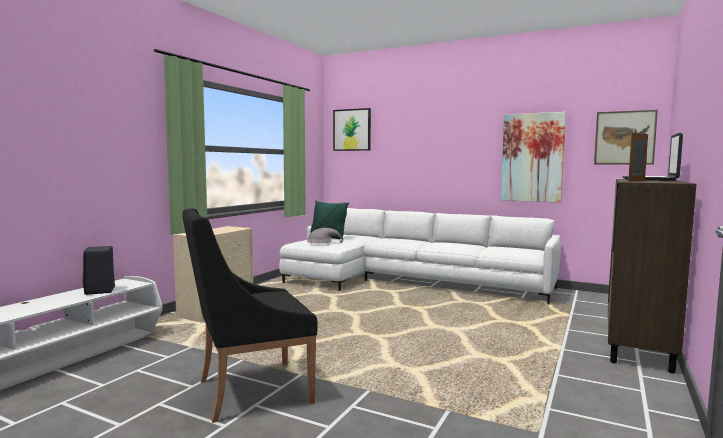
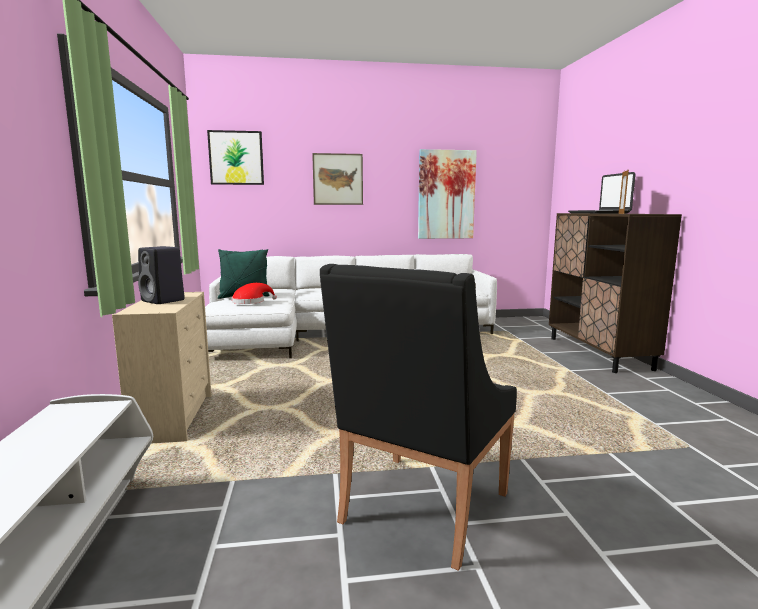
camera: 35 degrees left, 5 degrees up
(100, 291) = (60, 437): black speaker -> black speaker (164, 301)
(321, 242) = (251, 302): grey hat -> red hat
(624, 138) = (522, 177): picture -> picture (338, 179)

